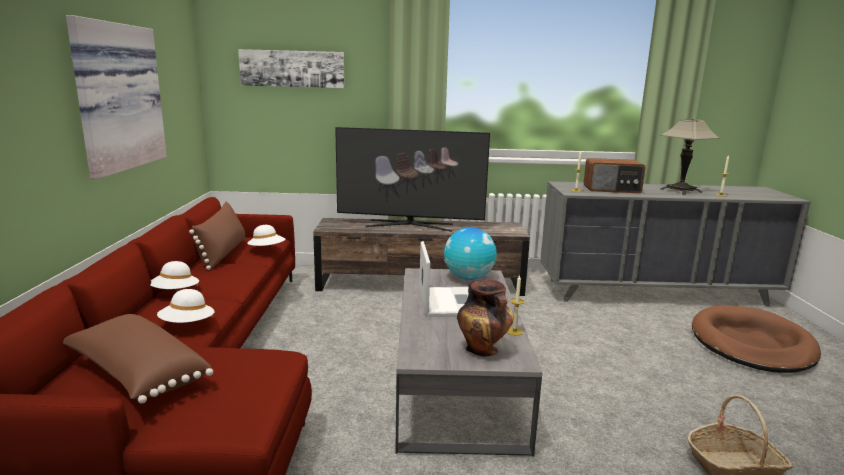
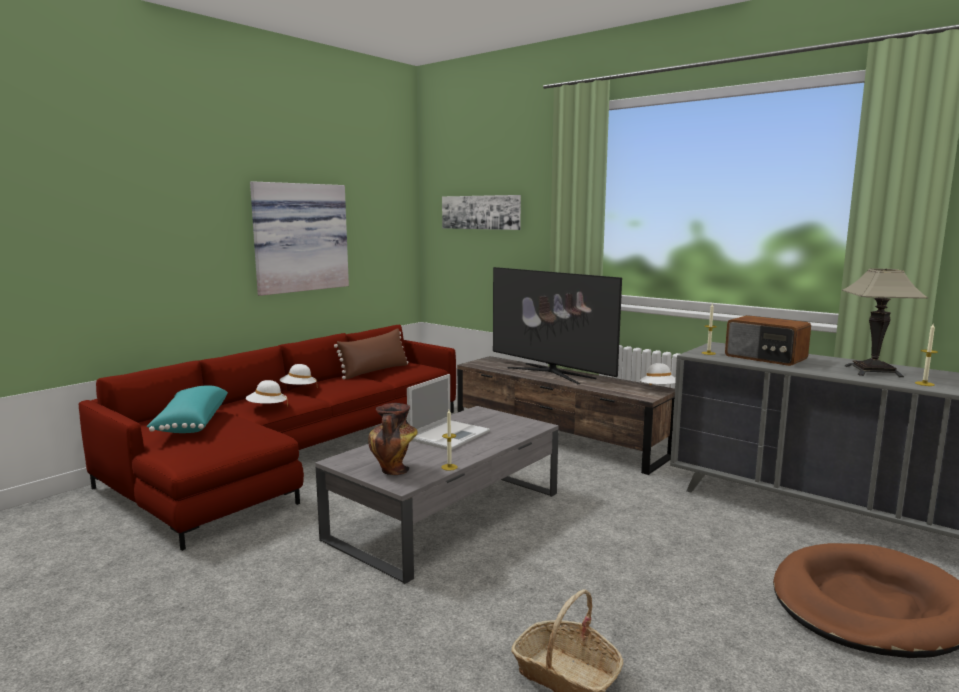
camera: 40 degrees right, 5 degrees down
(136, 374) = (190, 423): brown pillow -> turquoise pillow
(267, 249) = (408, 374): white hat -> white hat (659, 390)
(469, 278) = (512, 423): globe -> none

